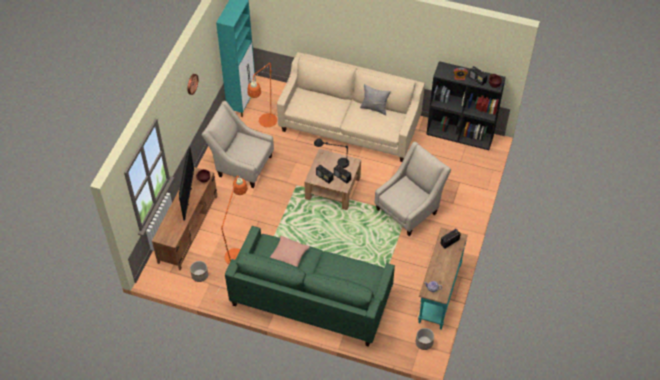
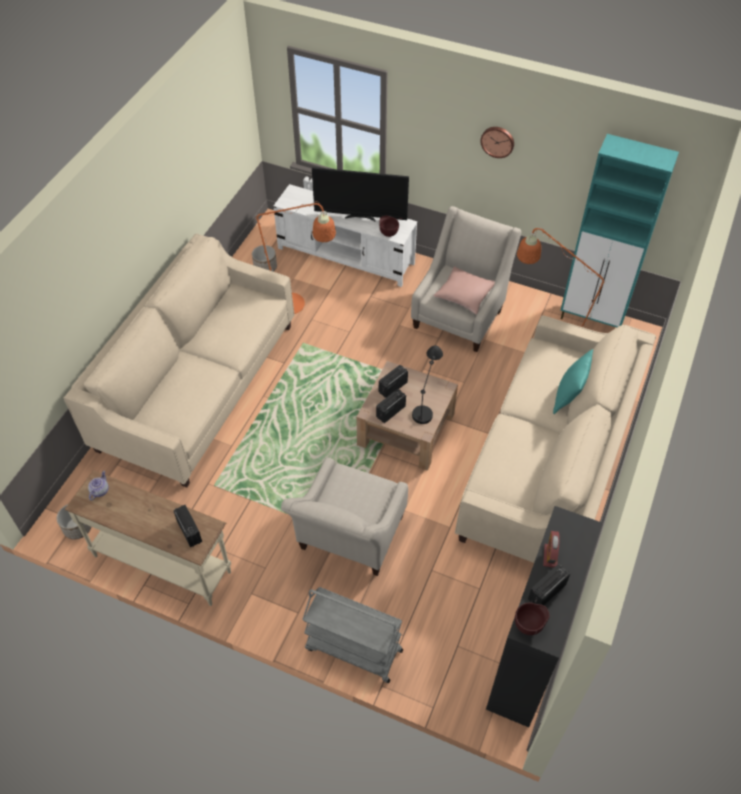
camera: 95 degrees right, 0 degrees up
(188, 228) = (346, 256): brown tv stand -> white tv stand
(288, 256) = (233, 324): pink pillow -> pink pillow (464, 295)
(311, 298) = (198, 387): green sofa -> beige sofa
(329, 97) = (568, 397): none -> turquoise pillow
(374, 108) = (543, 465): grey pillow -> none
(409, 209) = (348, 539): beige armchair -> beige armchair turned 60 degrees clockwise
(438, 294) = (163, 562): turquoise console table -> beige console table
(471, 202) = (353, 650): none -> grey cart

